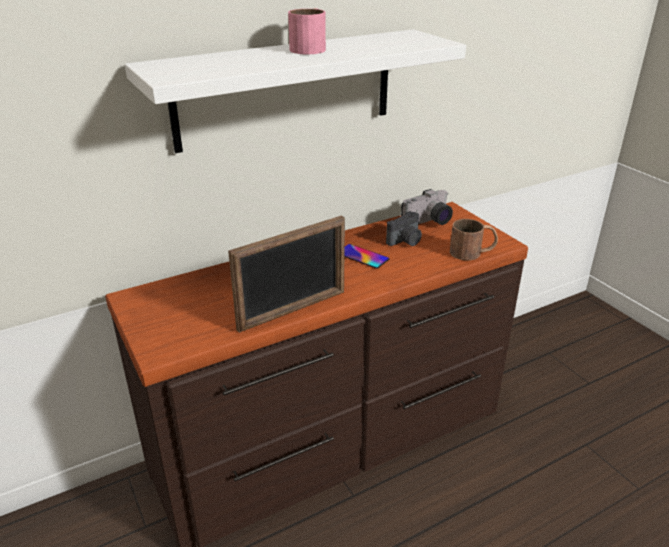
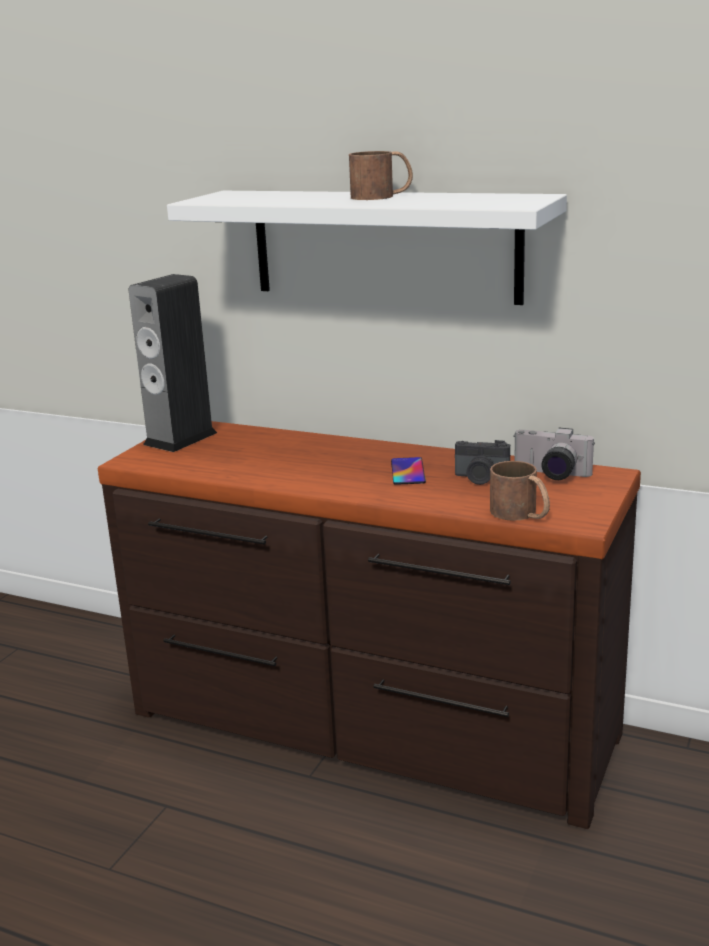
camera: 55 degrees right, 10 degrees down
(152, 311) = (180, 438): none -> speaker
(293, 310) = (257, 479): picture frame -> none
(311, 48) = (382, 196): pink mug -> brown mug

